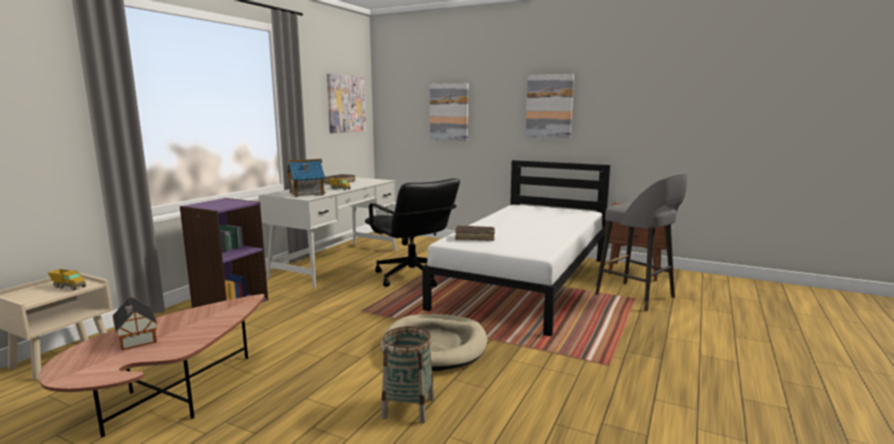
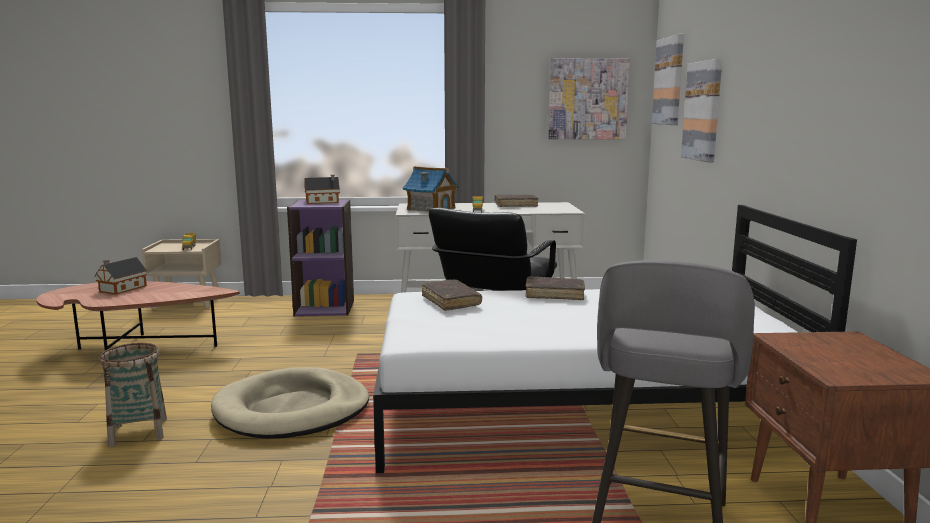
camera: 60 degrees right, 0 degrees up
(219, 202) = (324, 202): none -> toy house
(489, 222) = (554, 295): none -> brown book
(549, 106) = (799, 98): picture -> picture (669, 81)

